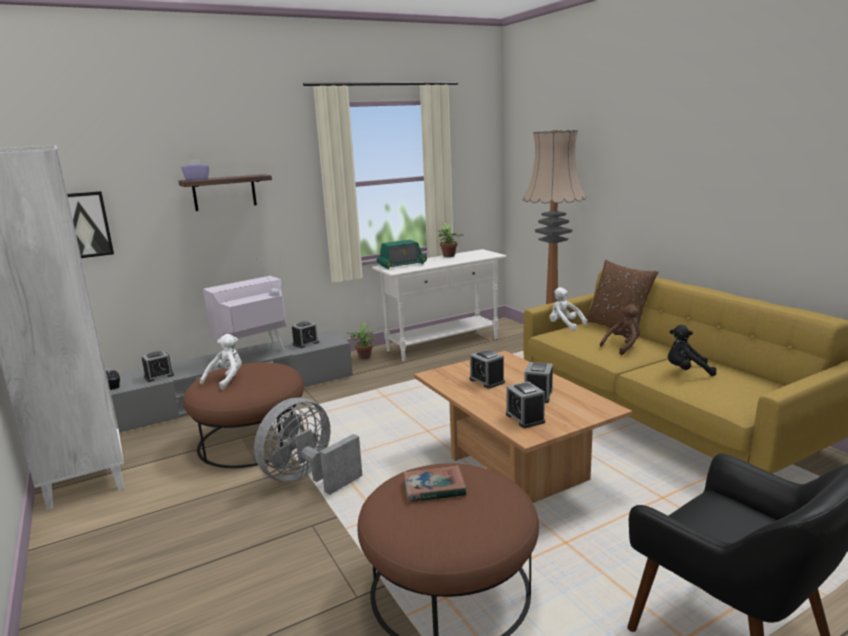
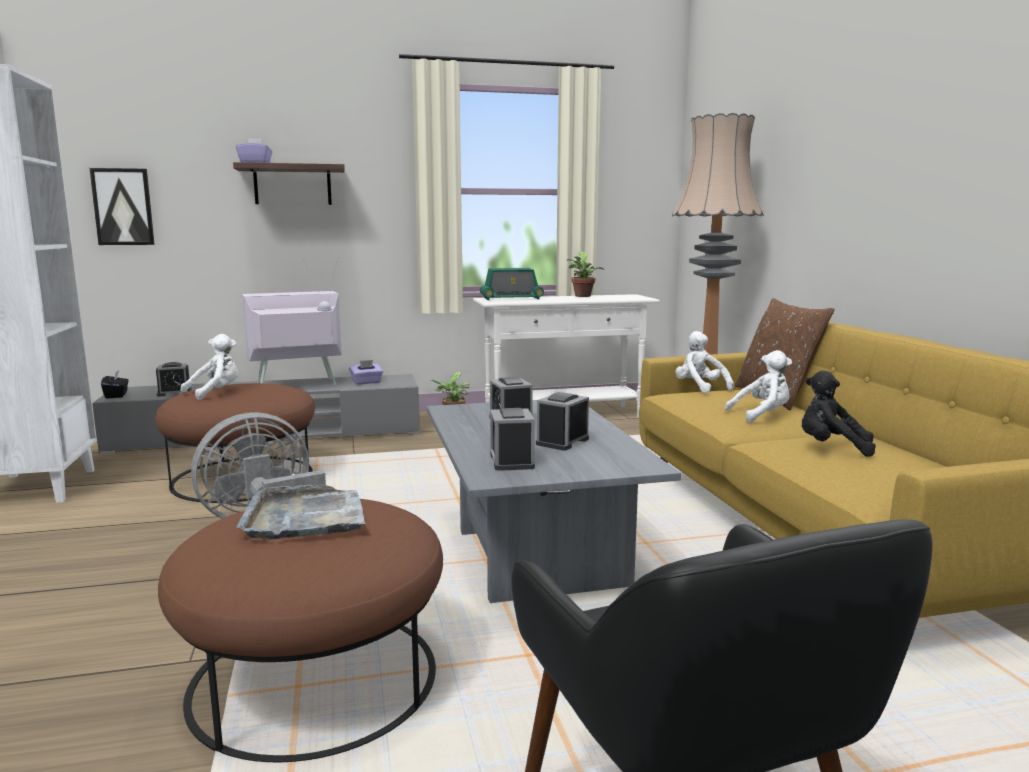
camera: 15 degrees right, 5 degrees down
(306, 343) = (366, 382): alarm clock -> purple tissue box
(434, 488) = (305, 517): book -> grey tray
(513, 469) = (533, 556): brown coffee table -> grey coffee table
(623, 347) = (762, 415): brown plush toy -> white plush toy

